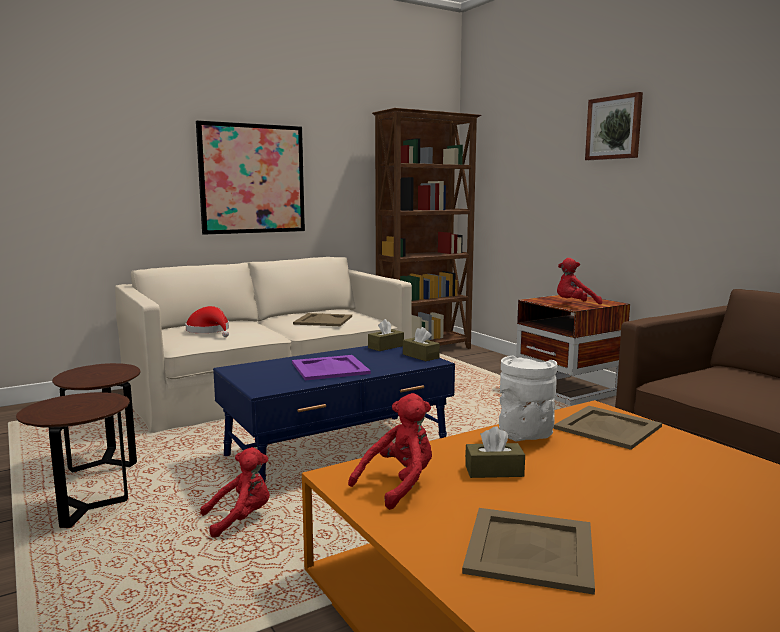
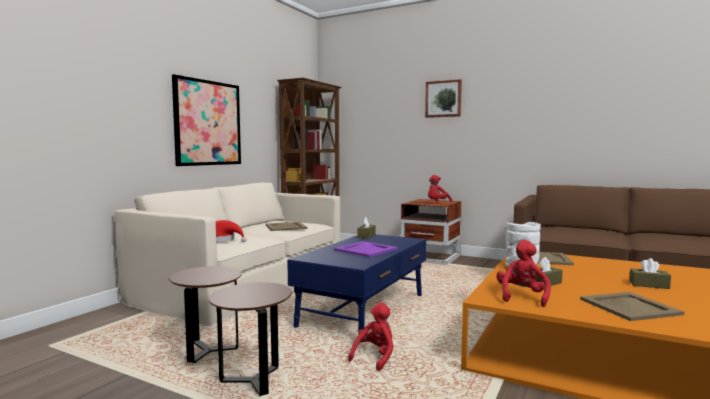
camera: 30 degrees left, 5 degrees down
(420, 356) = (399, 238): brown tissue box -> brown tissue box (649, 285)

